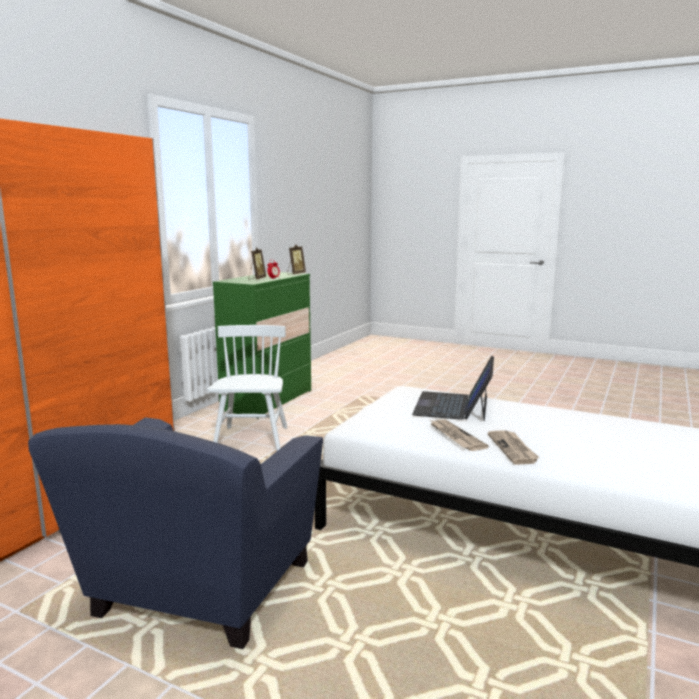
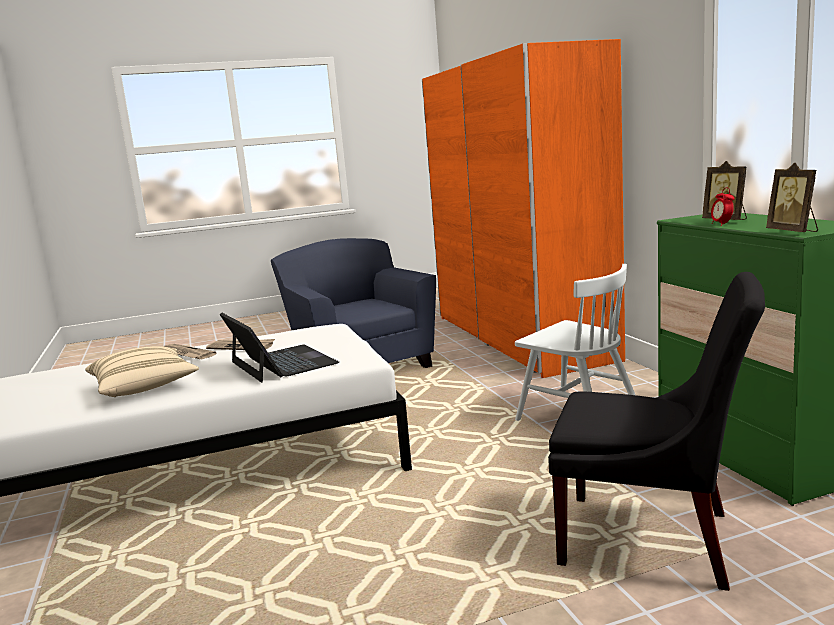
camera: 135 degrees right, 0 degrees up
(370, 402) = (654, 540): none -> black chair
(569, 425) = (144, 387): none -> beige pillow

